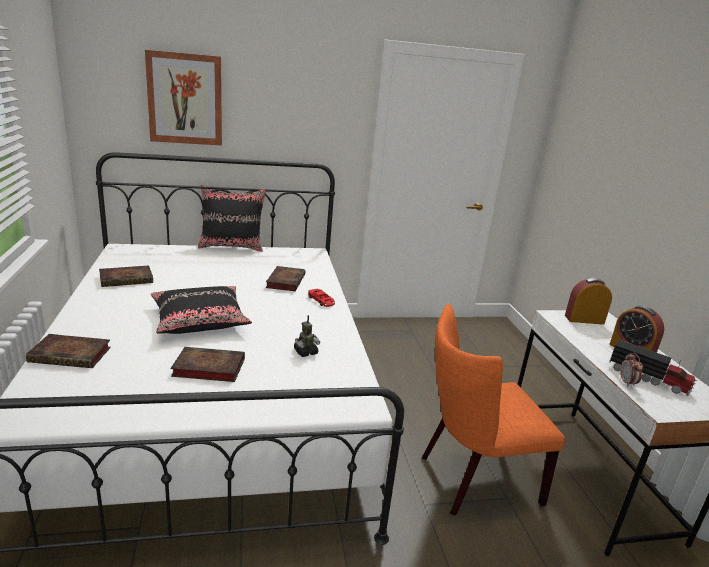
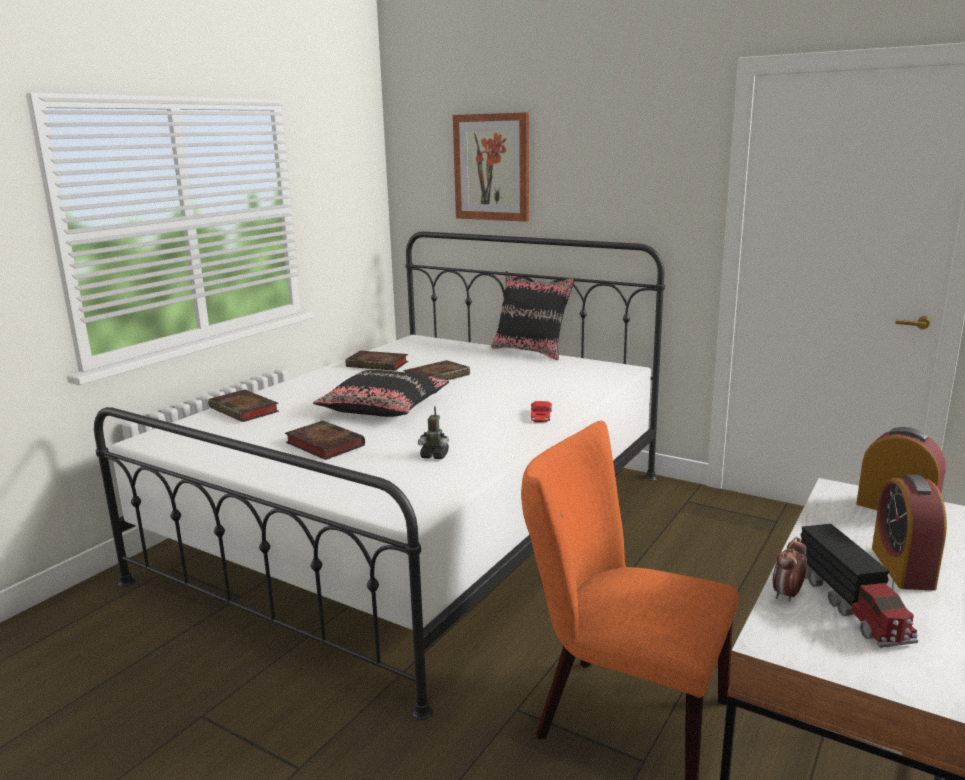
camera: 45 degrees right, 5 degrees down
(285, 281) = (533, 391): book -> book (437, 376)

